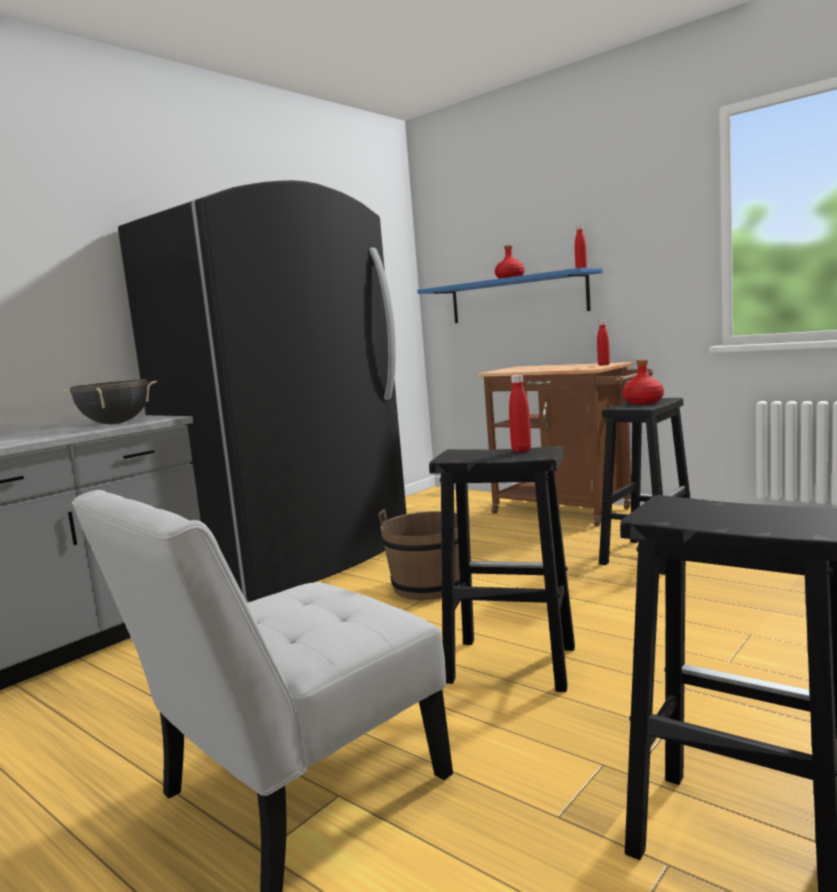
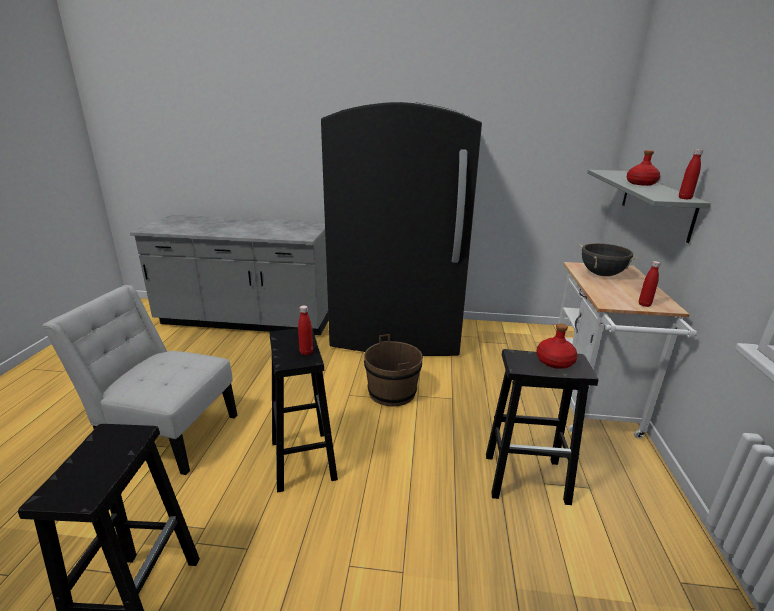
camera: 55 degrees right, 15 degrees up
(116, 424) = (288, 233): black cooking pot -> black cooking pot (602, 274)
(517, 298) = (655, 202): blue shelf -> grey shelf
(569, 511) = (592, 407): brown cart -> white cart

